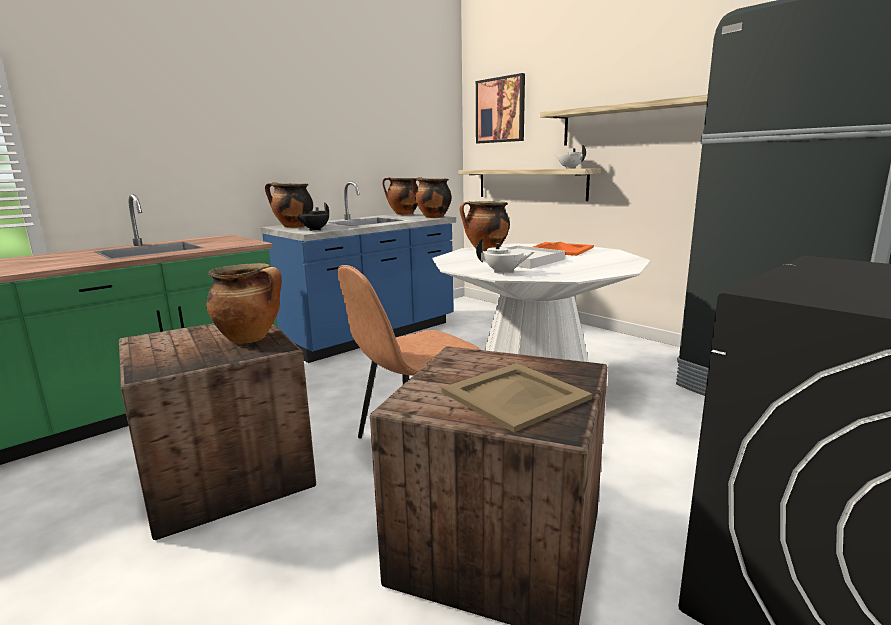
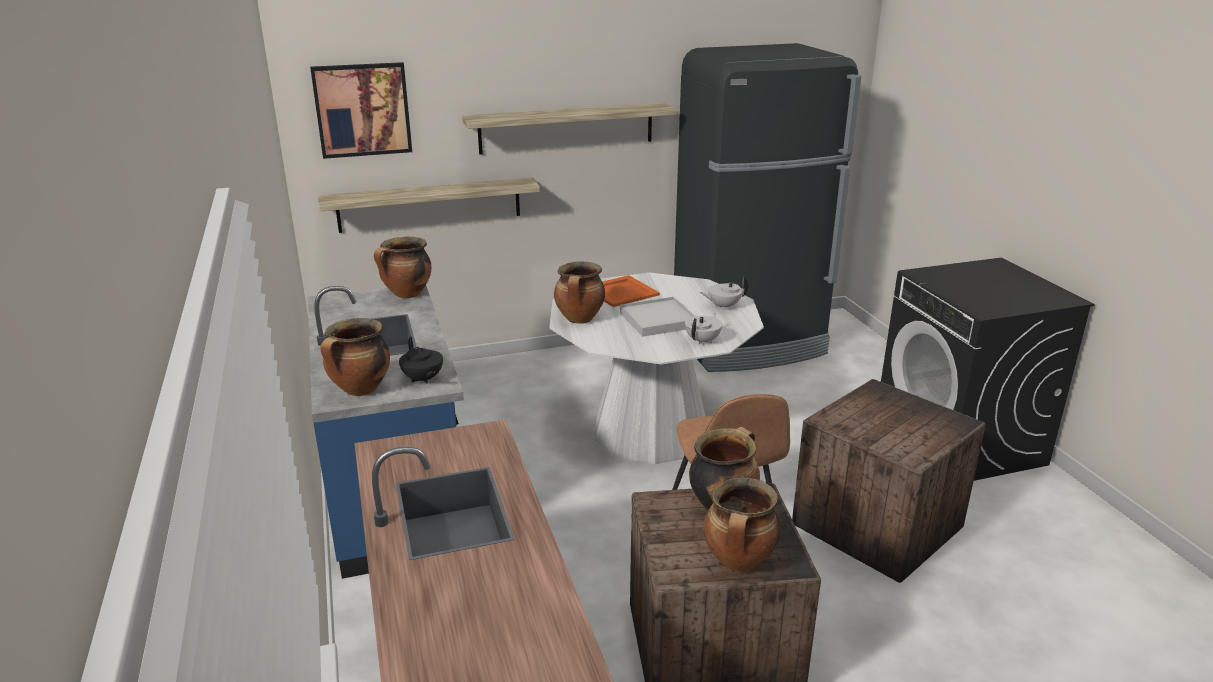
camera: 65 degrees left, 10 degrees up
(403, 214) = (330, 301): cooking pot -> cooking pot (739, 562)
(513, 395) = (912, 421): beige tray -> none
(570, 168) = (505, 184): white teapot -> white teapot (723, 306)

